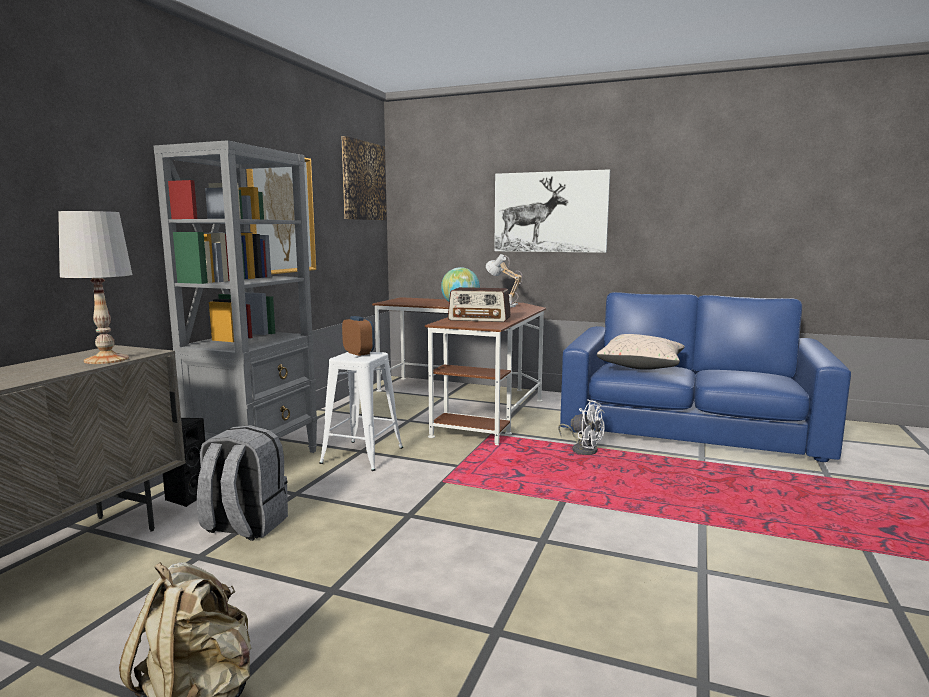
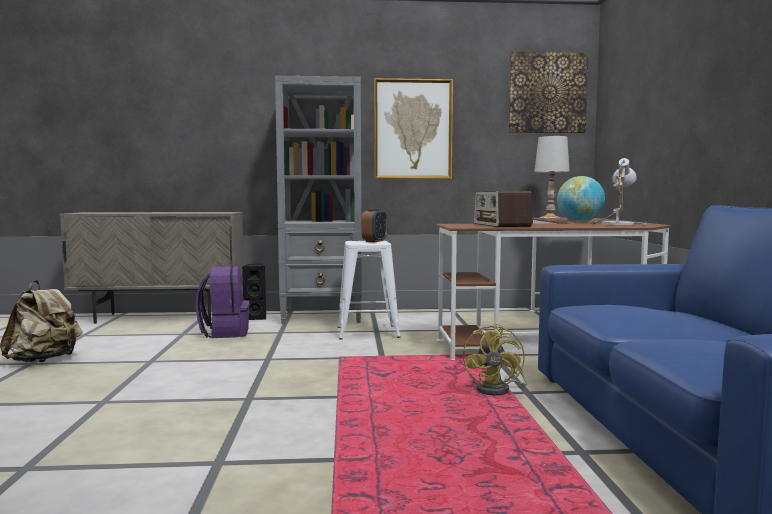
camera: 65 degrees right, 5 degrees down
(107, 359) = (199, 212): white table lamp -> white table lamp (550, 218)
(244, 526) = (225, 333): grey backpack -> purple backpack
(550, 212) = (704, 96): picture -> none
(583, 449) = (499, 390): white fan -> yellow fan
(641, 366) = (637, 309): beige pillow -> none

